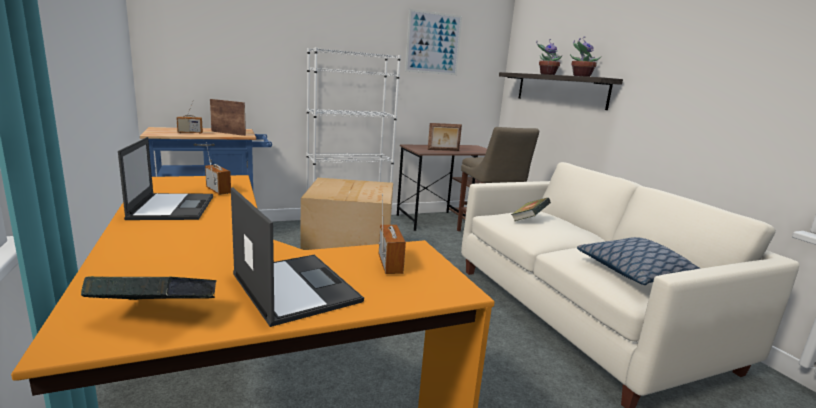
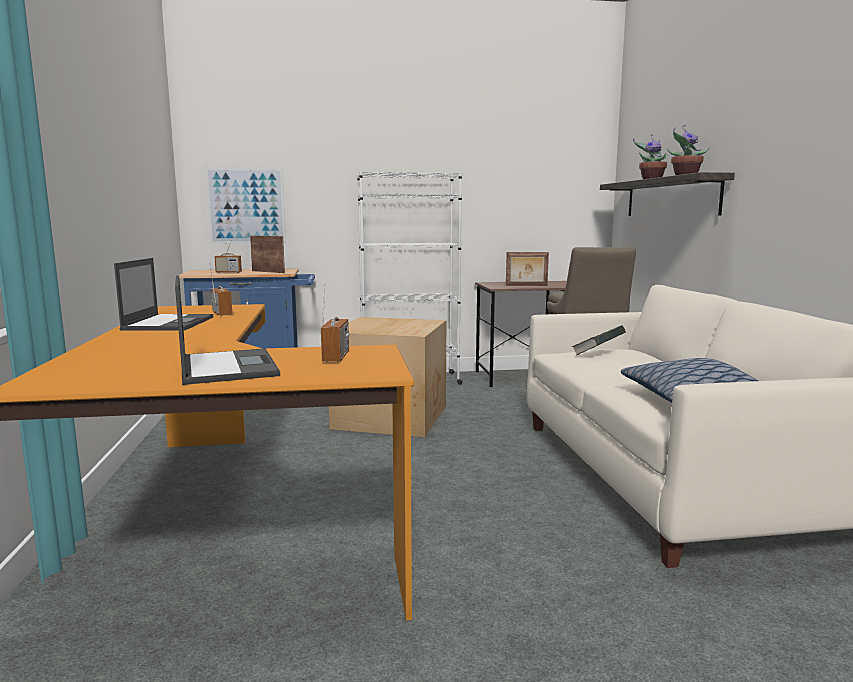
camera: 15 degrees right, 5 degrees down
(155, 316) = (97, 377): book -> none
(433, 43) = (512, 156): picture -> picture (246, 206)

